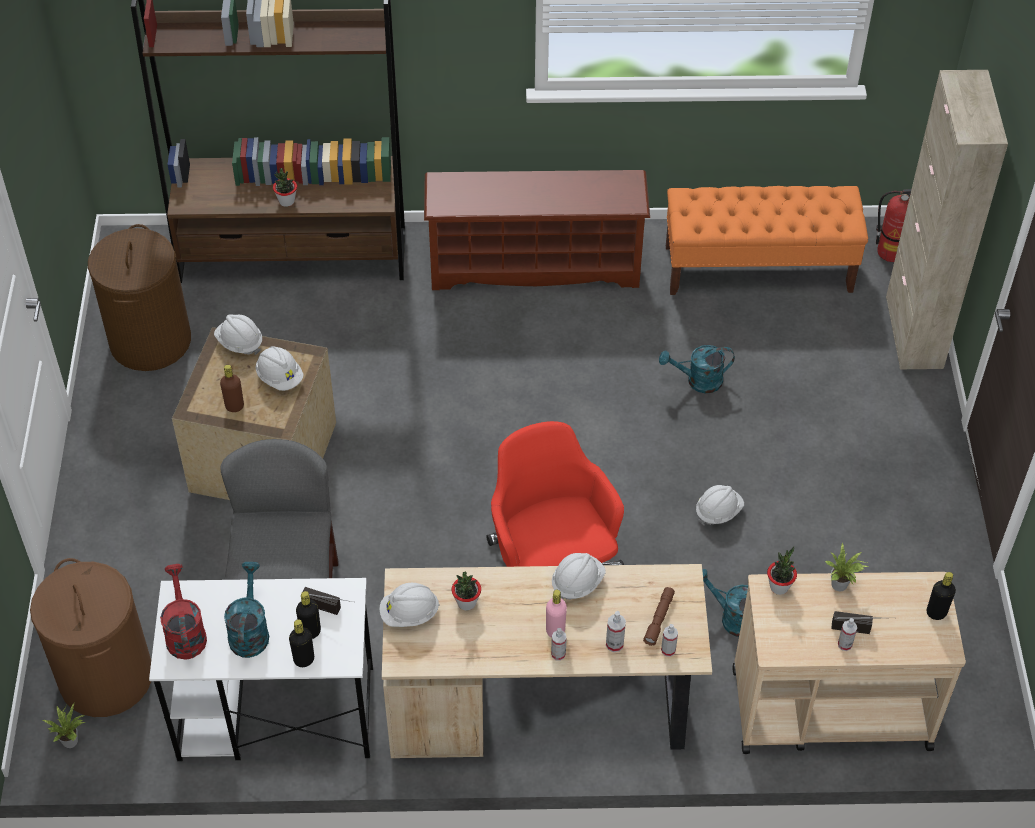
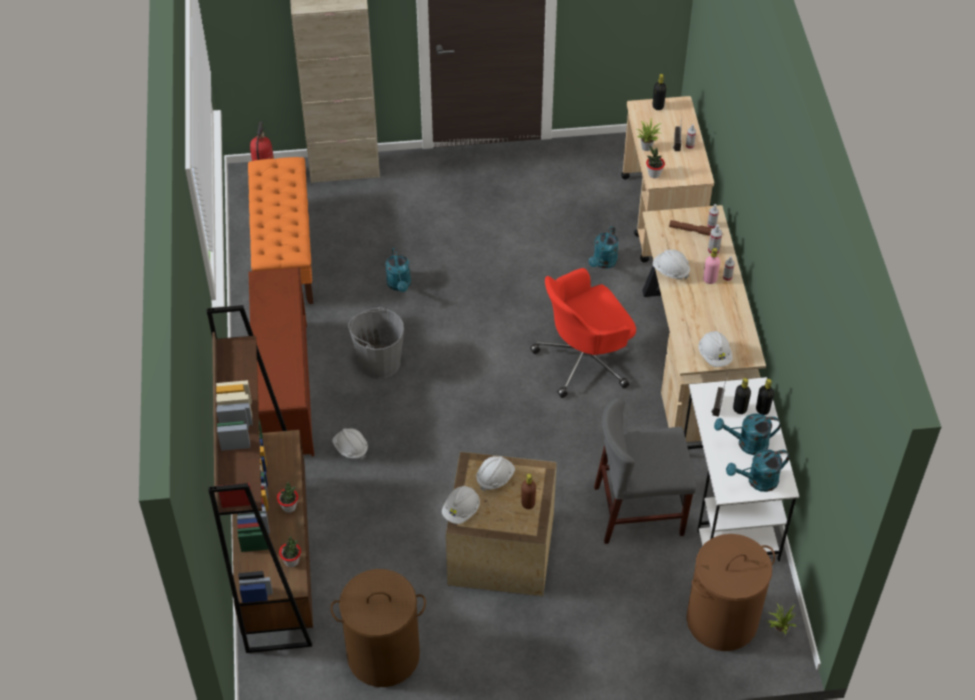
camera: 95 degrees left, 0 degrees up
(185, 633) = (757, 481): red watering can -> turquoise watering can
(466, 603) = (698, 326): potted plant -> potted plant (291, 561)
(567, 355) = (379, 362): none -> grey bucket
(718, 511) = (517, 271): white hard hat -> white hard hat (350, 448)

